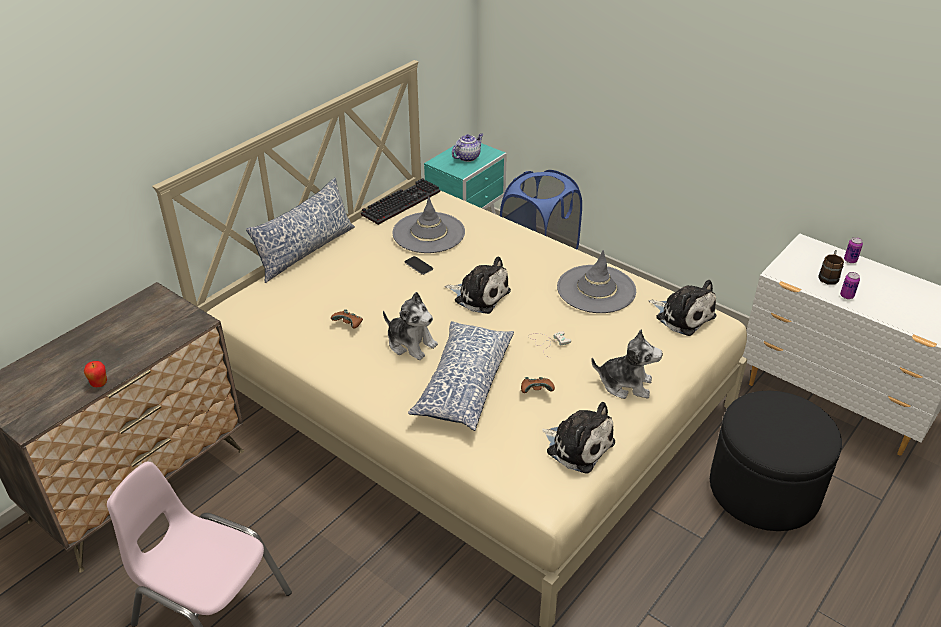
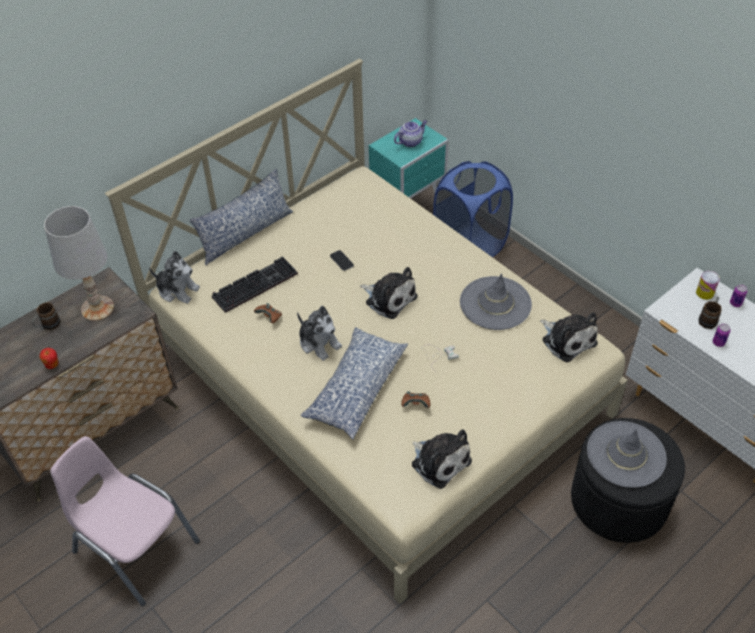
camera: 10 degrees right, 10 degrees up
(89, 345) = (48, 326): none -> brown mug
(148, 322) = (97, 308): none -> white table lamp
(401, 202) = (339, 187): keyboard -> keyboard (255, 284)
(428, 233) = (357, 225): grey hat -> grey hat (626, 454)
(625, 384) = (496, 405): plush toy -> plush toy (177, 290)
(815, 254) = (704, 293): none -> can

